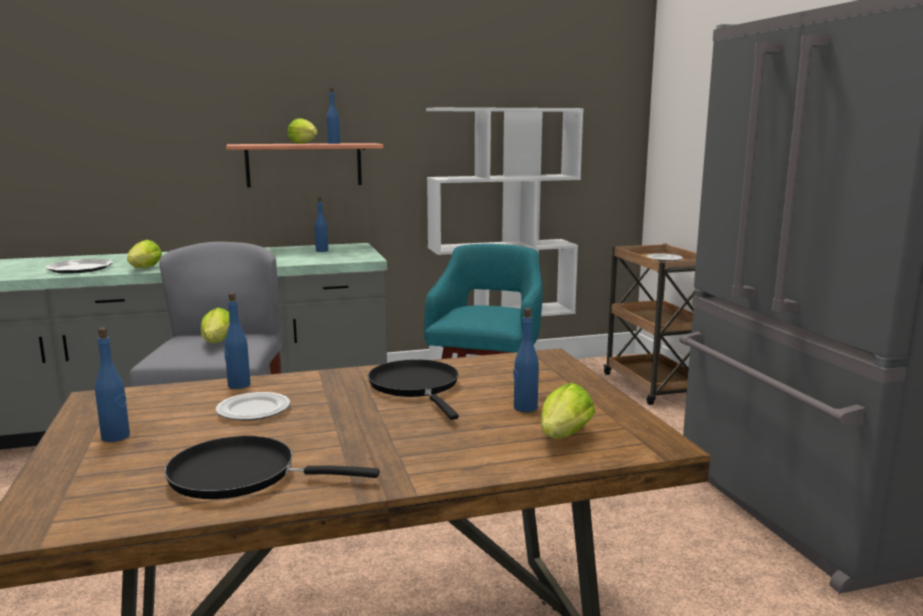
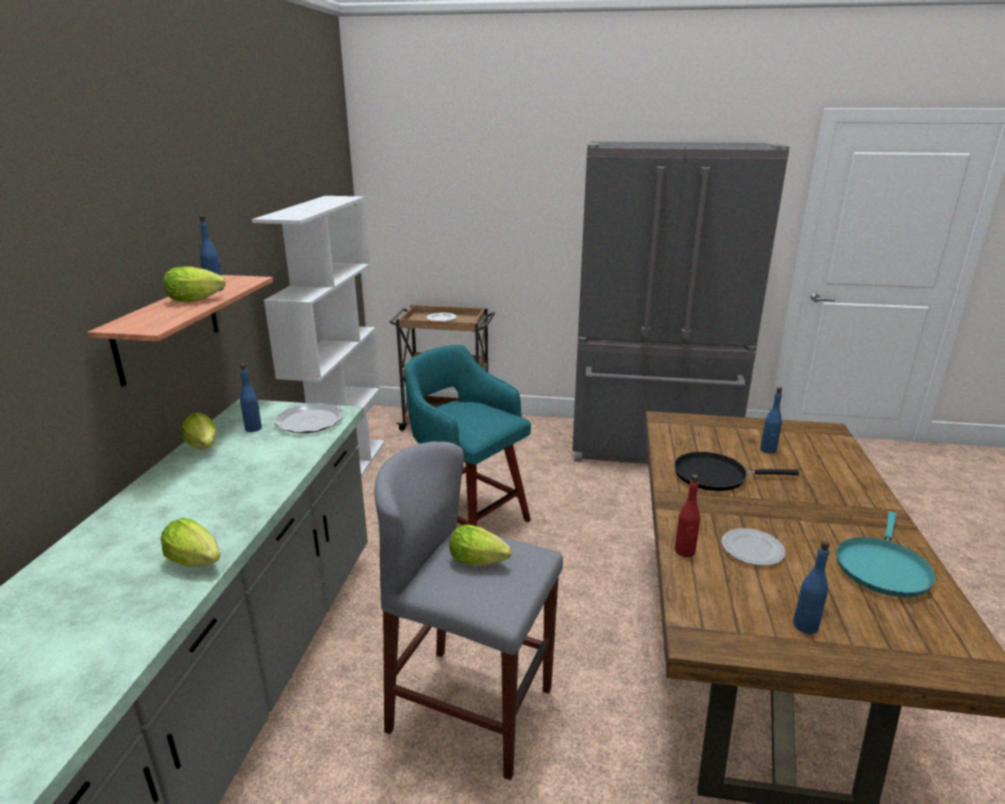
camera: 65 degrees left, 10 degrees up
(80, 268) = (102, 629): plate -> plate (309, 421)
(238, 385) = (685, 551): blue bottle -> red bottle
(242, 475) = (882, 567): black frying pan -> turquoise frying pan
(562, 438) = (820, 452): lettuce -> lettuce (204, 448)

